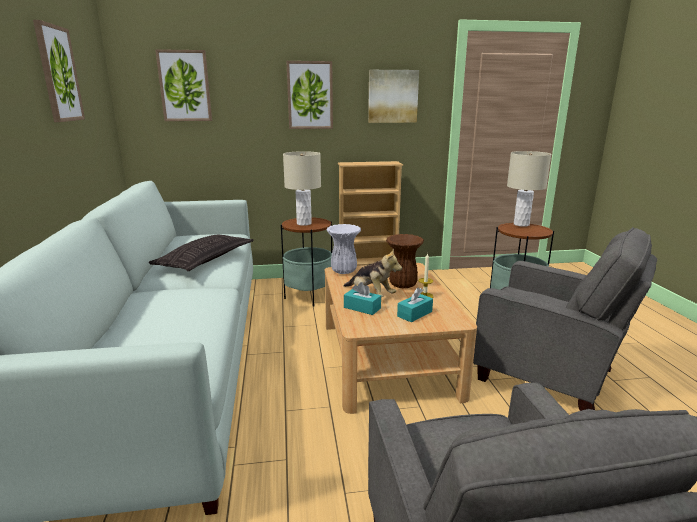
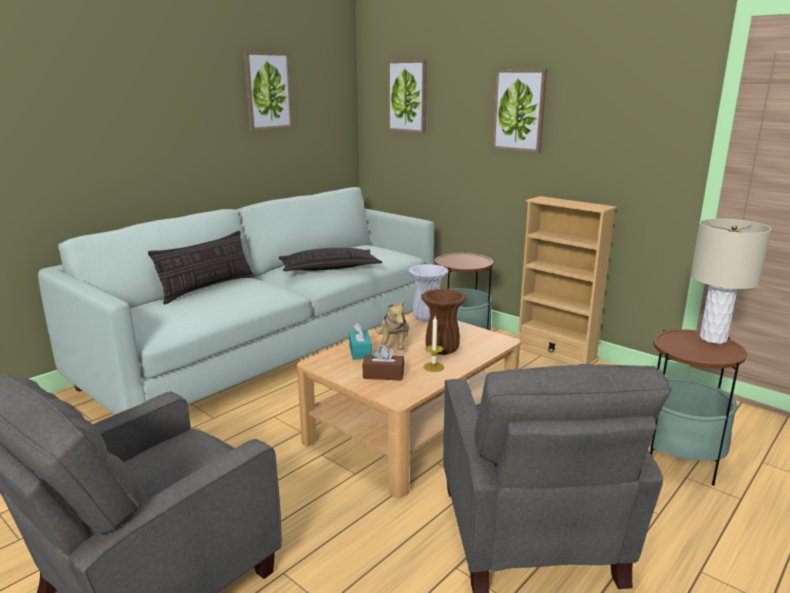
camera: 50 degrees right, 0 degrees up
(128, 315) = (207, 288): none -> pillow
(304, 223) = (461, 260): beige table lamp -> none
(392, 96) = (621, 116): picture -> none
(414, 314) = (383, 375): turquoise tissue box -> brown tissue box

